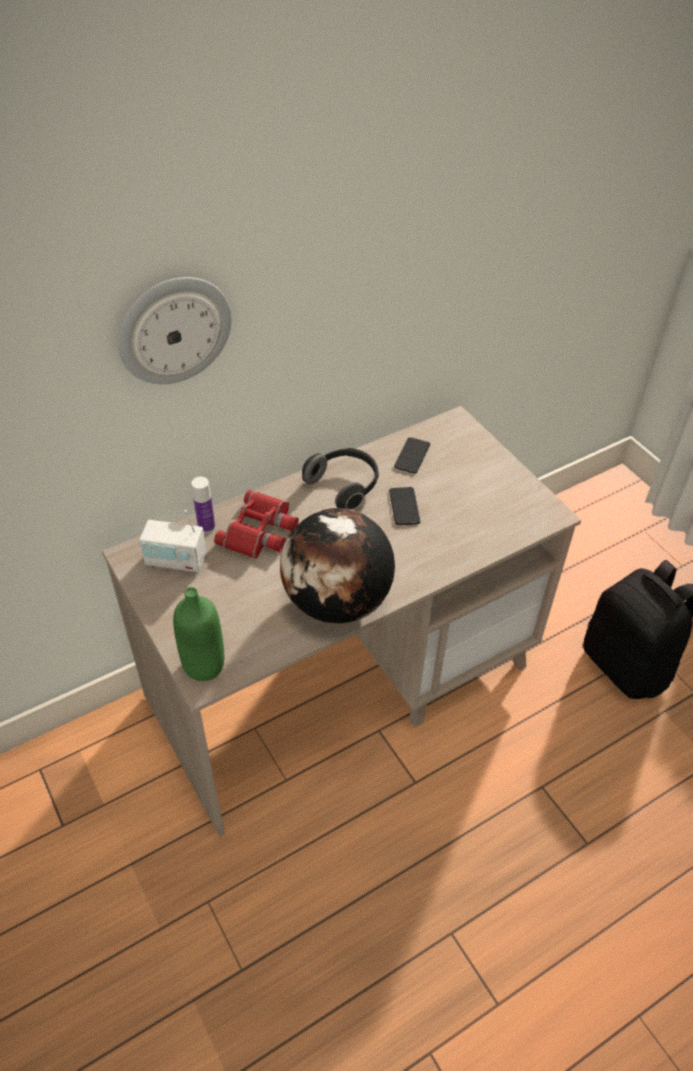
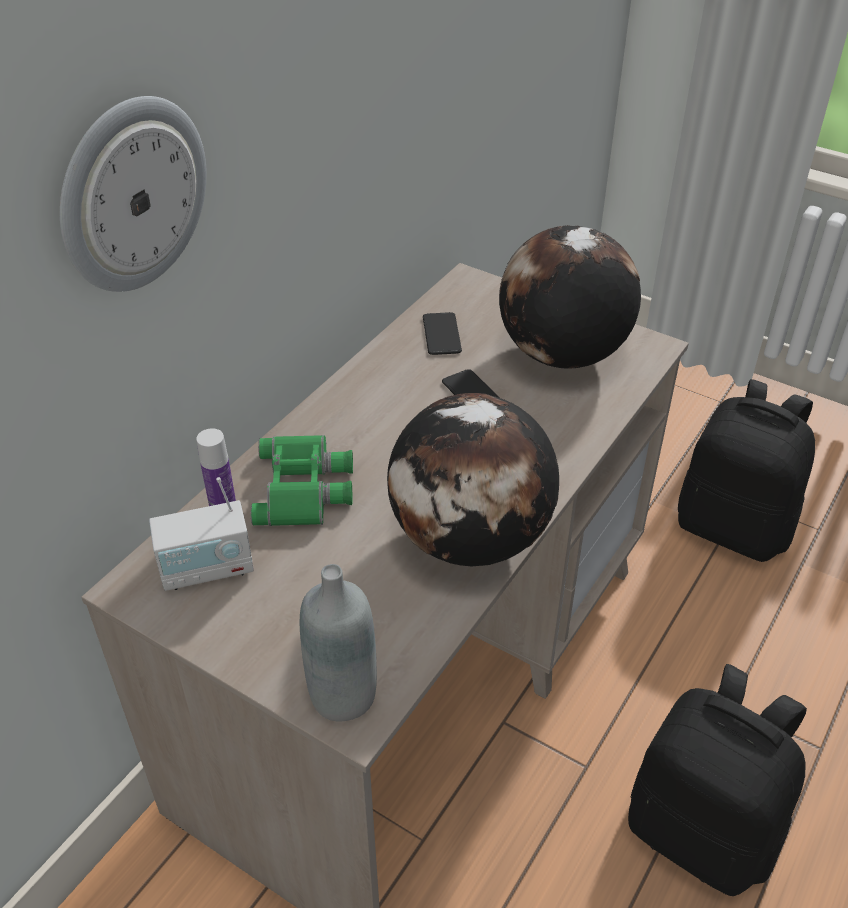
camera: 25 degrees left, 5 degrees down
(204, 665) = (343, 695): green bottle -> grey bottle
(261, 531) = (305, 487): red binoculars -> green binoculars
(344, 486) = (381, 396): headphones -> none
(467, 857) = (702, 831): none -> black backpack
(483, 498) = (562, 355): none -> globe

